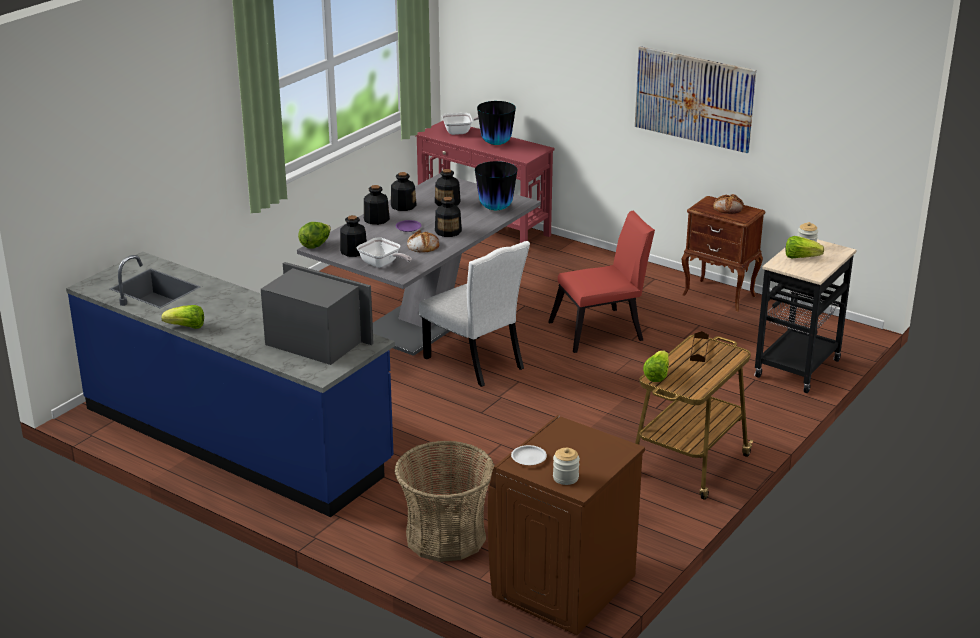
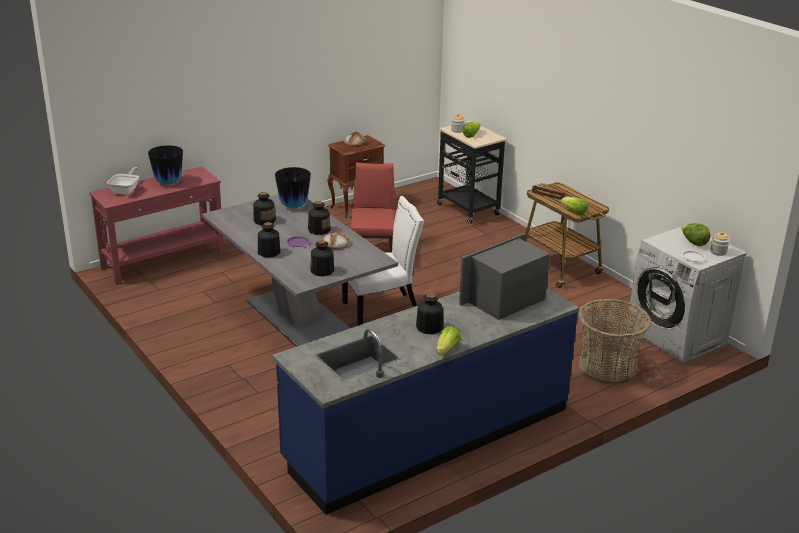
camera: 70 degrees left, 0 degrees up
(315, 245) = (295, 284): lettuce -> lettuce (693, 243)
(382, 264) = (356, 264): frying pan -> none
(403, 206) = (253, 238): bottle -> bottle (429, 328)
(563, 588) = (677, 338): brown washing machine -> white washing machine
(694, 98) = (308, 78): picture -> none

